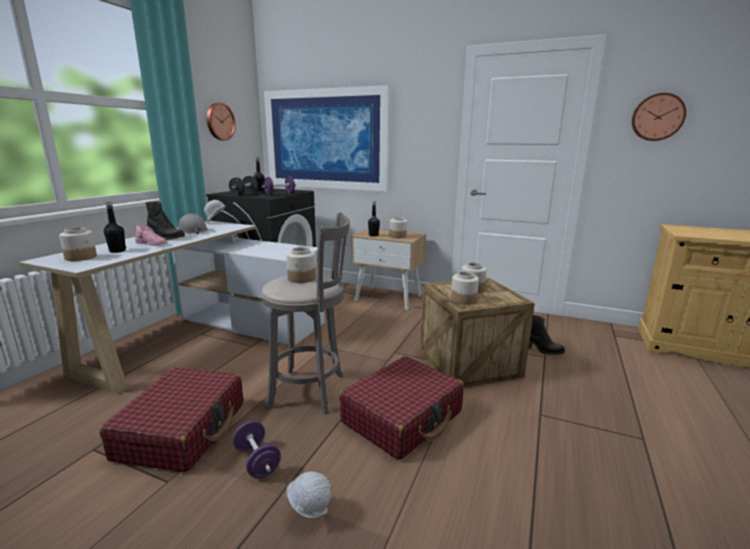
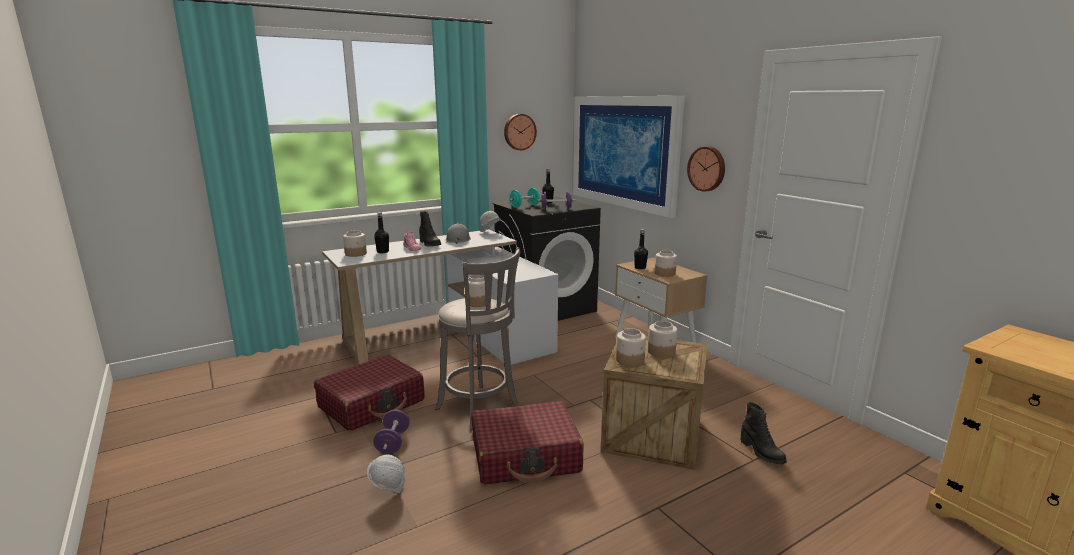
camera: 35 degrees right, 0 degrees up
(244, 194) = (524, 206): black dumbbell -> turquoise dumbbell
(657, 117) = (1012, 160): wall clock -> wall clock (707, 168)

